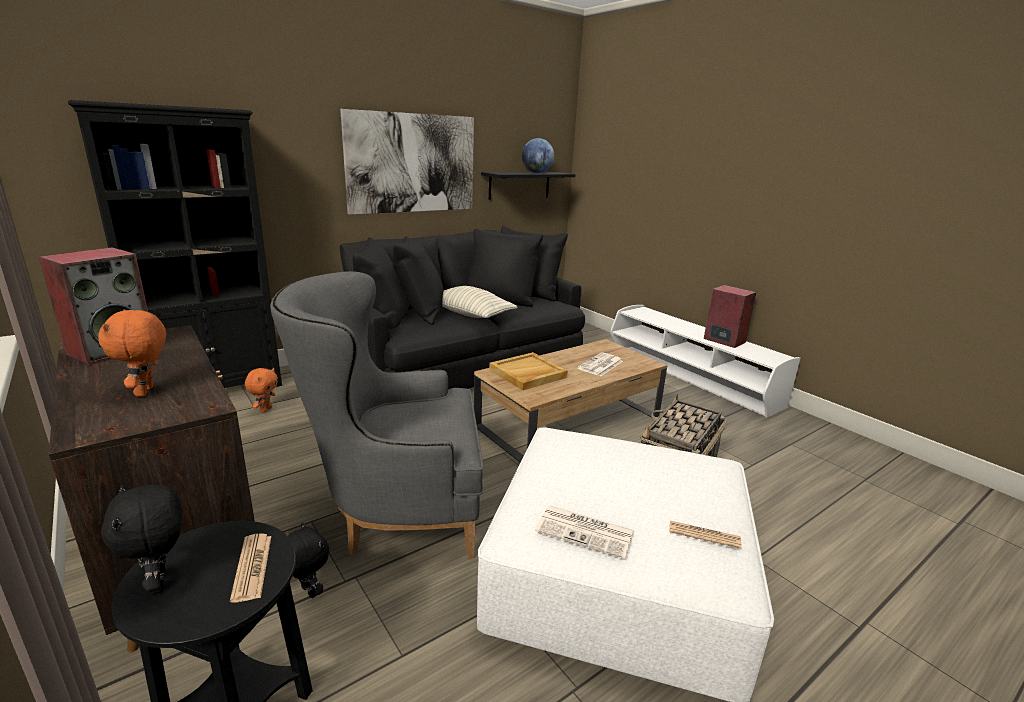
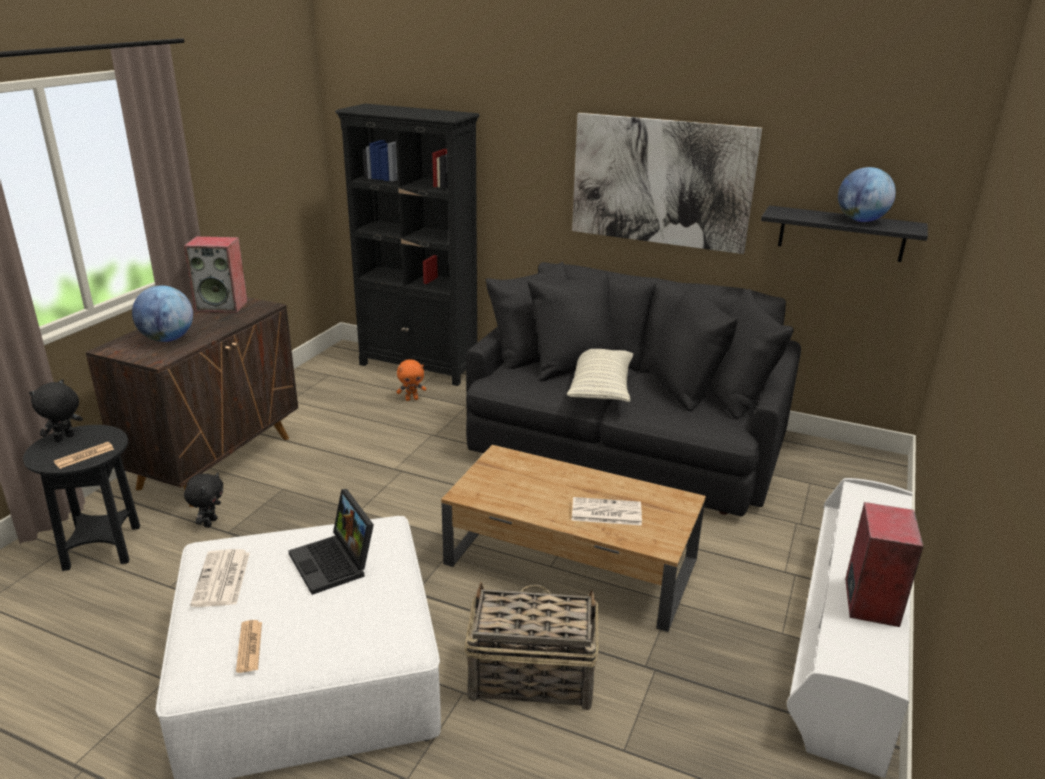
camera: 60 degrees right, 5 degrees up
(146, 392) = (167, 339): orange plush toy -> globe
(394, 509) = (322, 517): grey armchair -> none
(527, 374) = (520, 474): beige tray -> none
(602, 465) = (335, 563): none -> laptop

